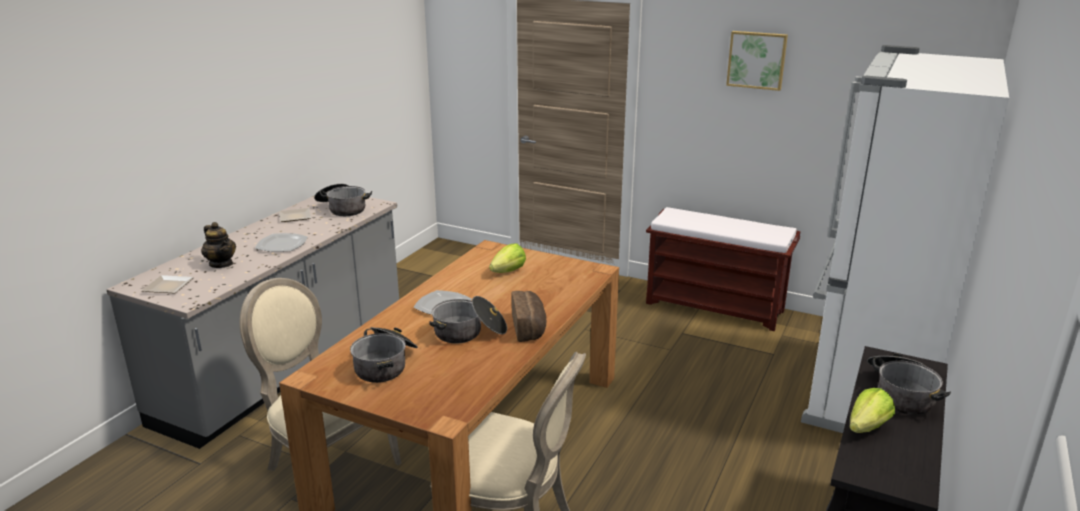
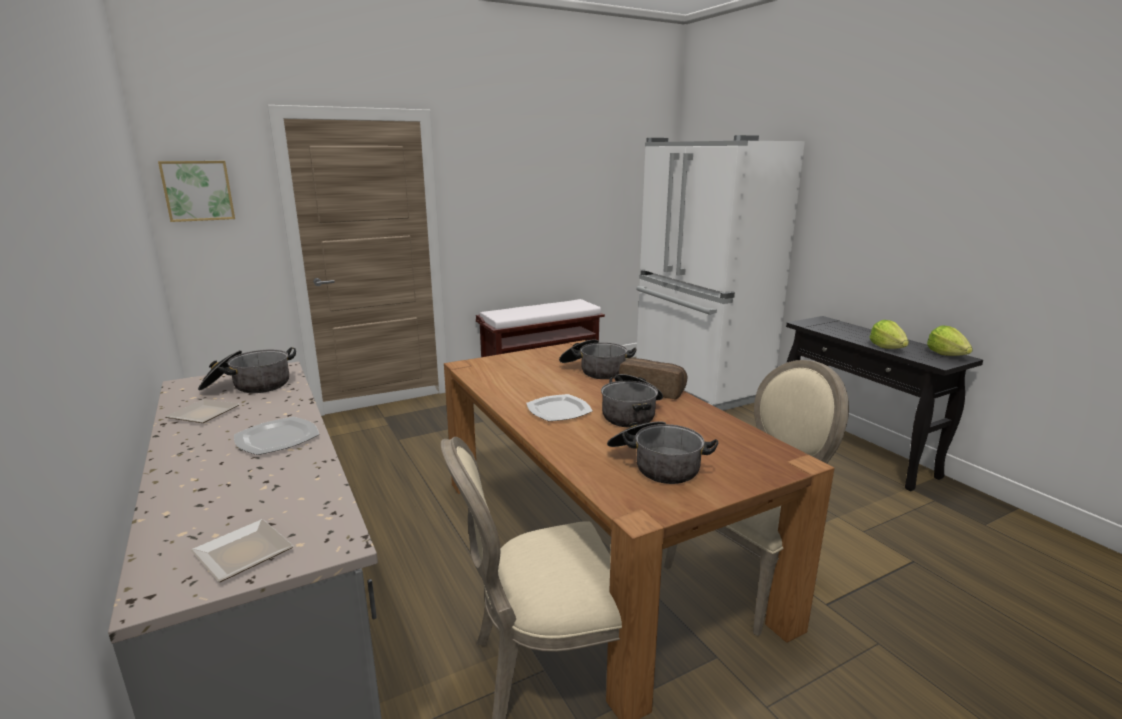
camera: 55 degrees left, 5 degrees down
(221, 264) = (249, 491): teapot -> none
(508, 271) = (529, 371): lettuce -> lettuce (946, 354)
(757, 60) = (535, 166): picture -> picture (198, 190)
(900, 394) = (851, 332): cooking pot -> cooking pot (594, 370)

